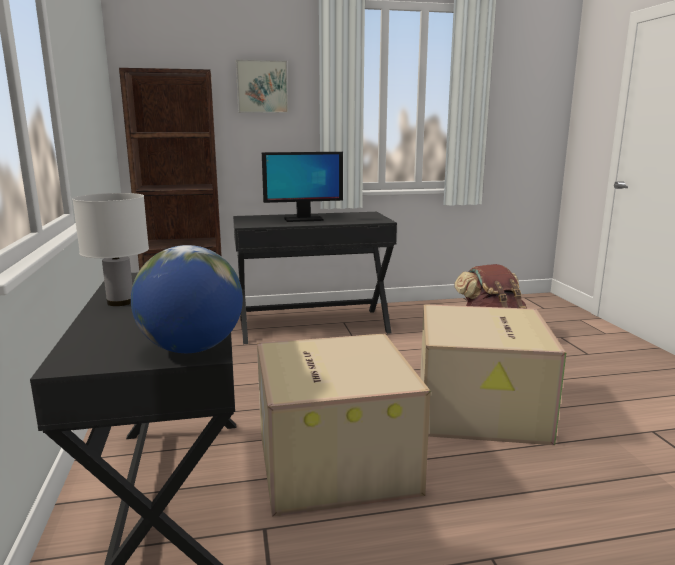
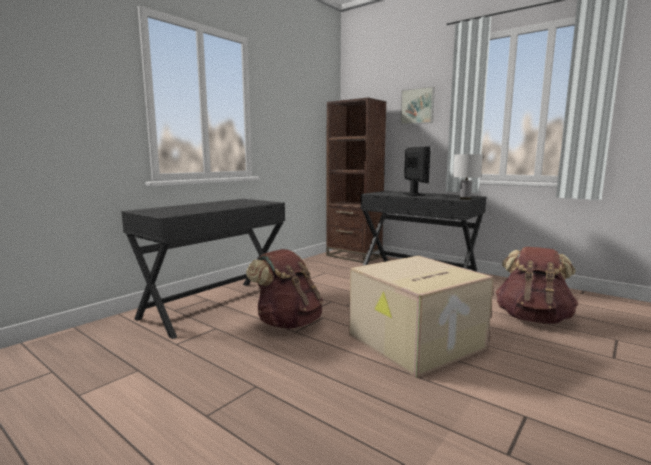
camera: 50 degrees right, 5 degrees down
(119, 302) = (209, 203): white table lamp -> white table lamp (464, 199)
(192, 349) = (168, 214): globe -> none
(303, 219) = (413, 194): monitor -> monitor turned 135 degrees counterclockwise
(332, 460) = (288, 322): cardboard box -> brown backpack

